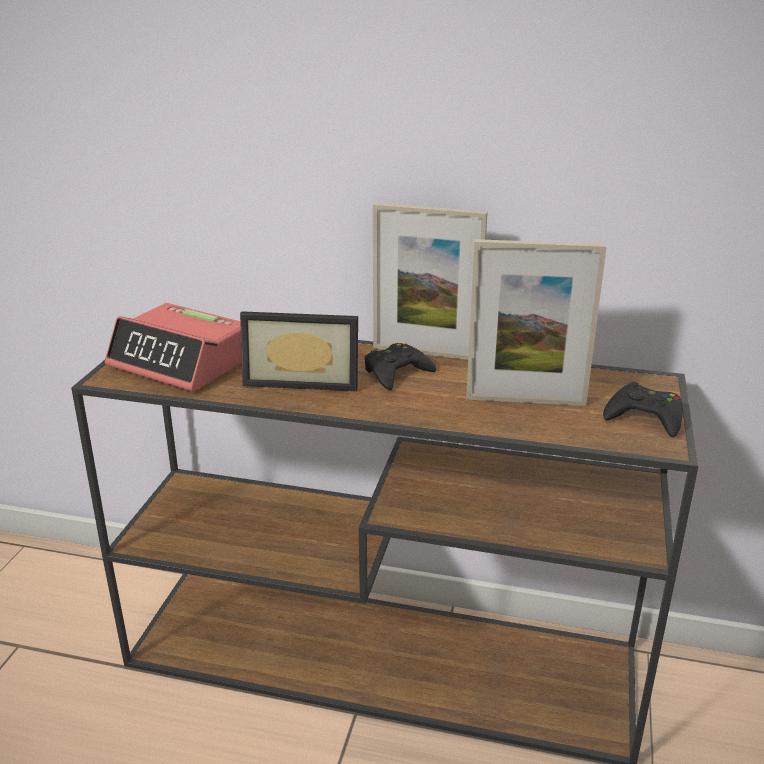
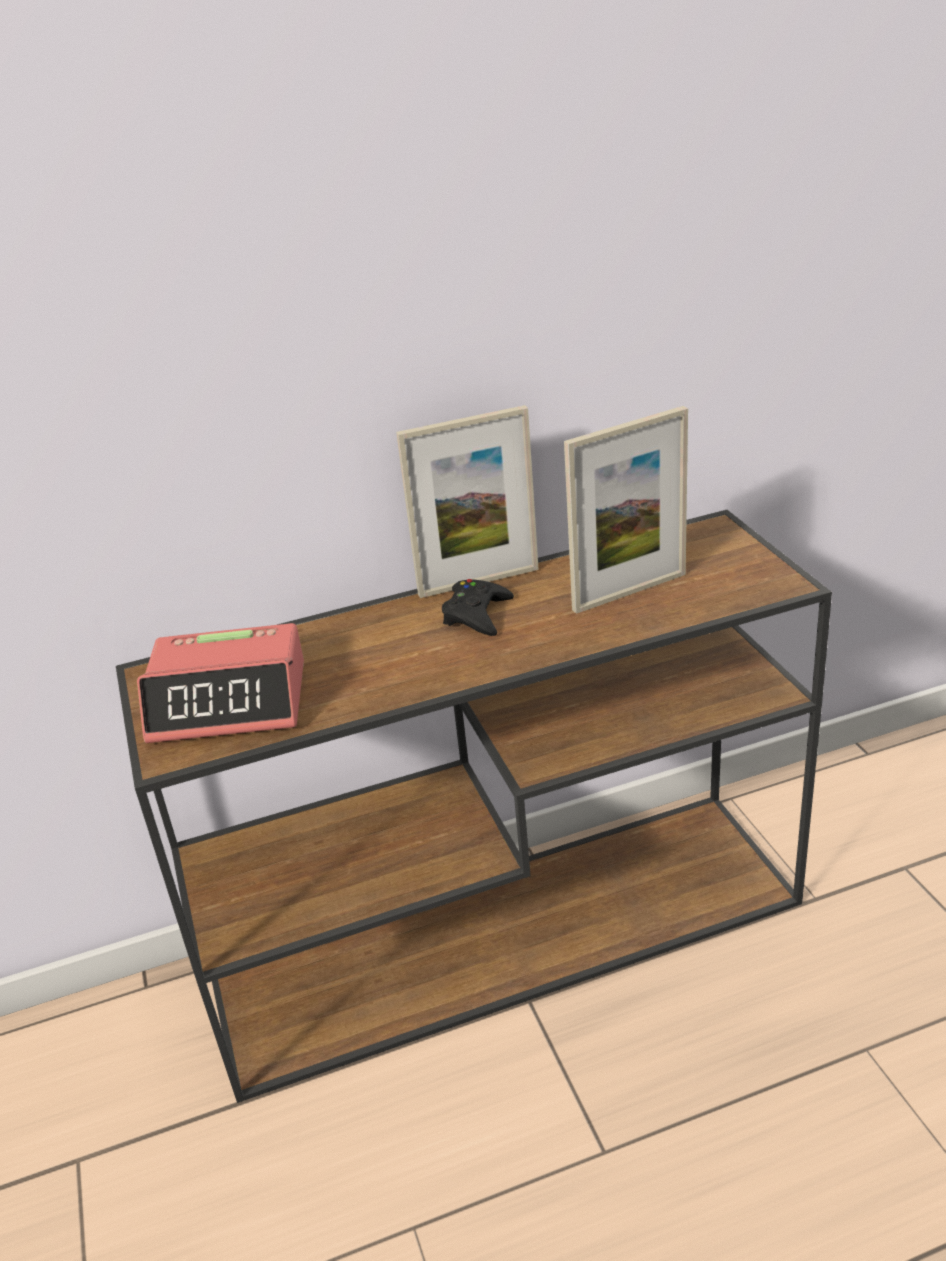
camera: 30 degrees left, 5 degrees up
(303, 379) = (392, 662): picture frame -> none
(645, 417) = (744, 565): black game controller -> none

